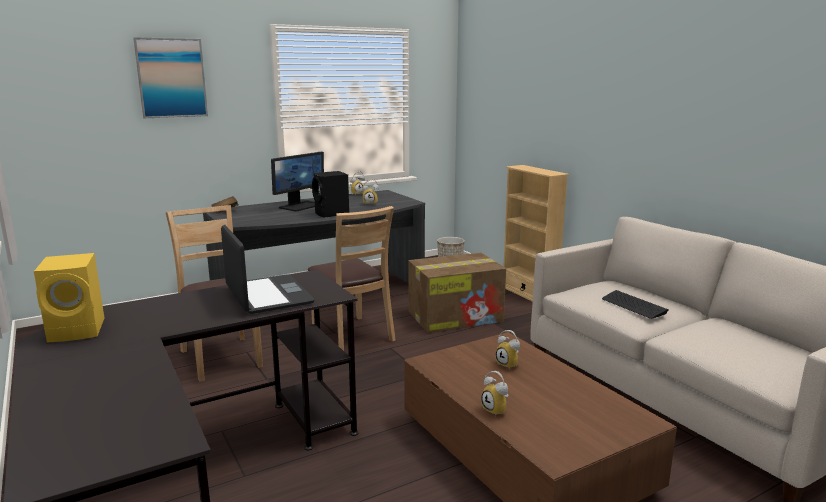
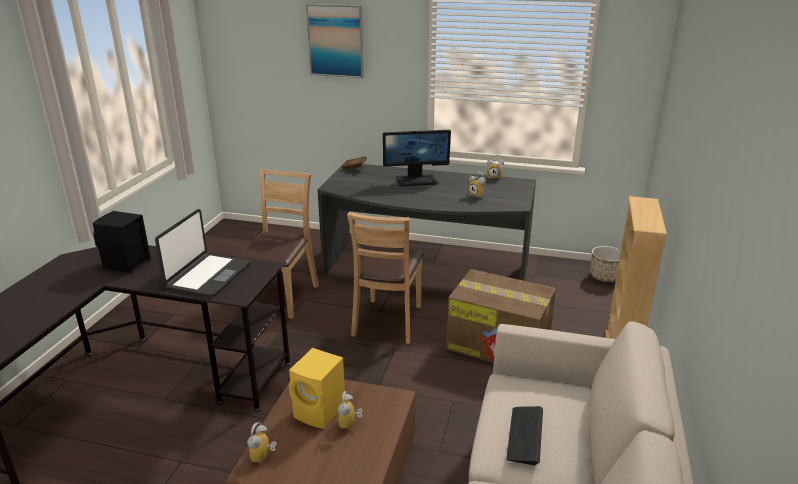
camera: 45 degrees right, 10 degrees up
(79, 330) = (90, 259): yellow speaker -> yellow speaker (320, 412)
(332, 214) = (418, 199): black speaker -> black speaker (125, 265)

